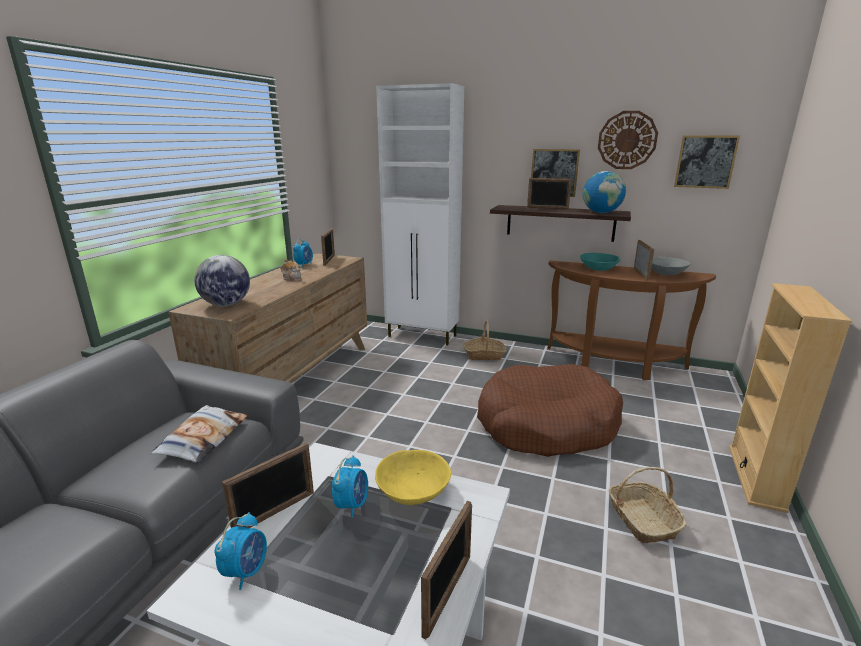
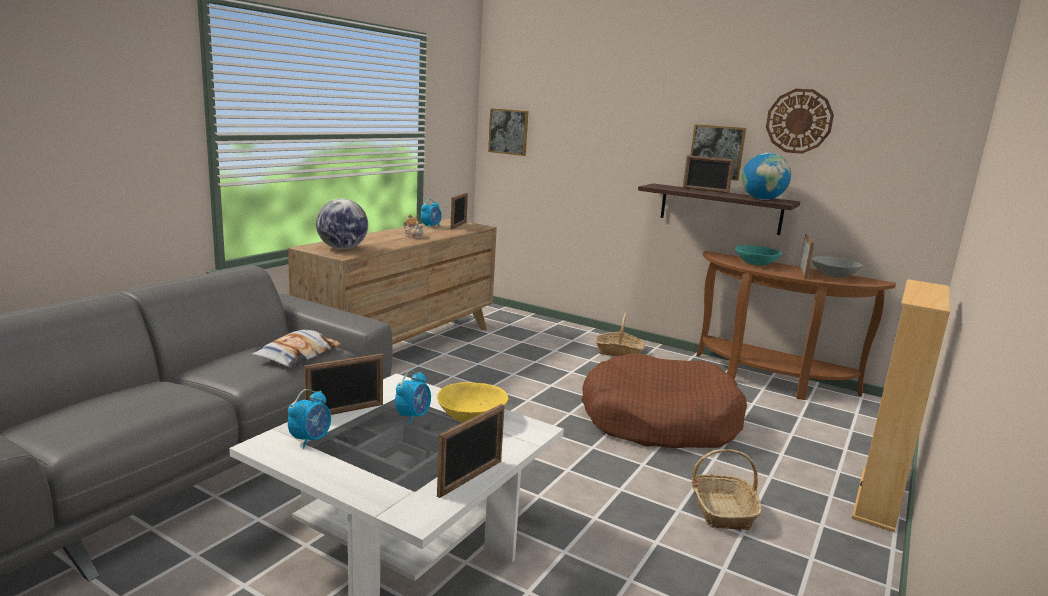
camera: 10 degrees right, 5 degrees down
(423, 336) = (556, 326): white cabinet -> none
(705, 162) = (887, 151): picture -> picture (508, 131)

